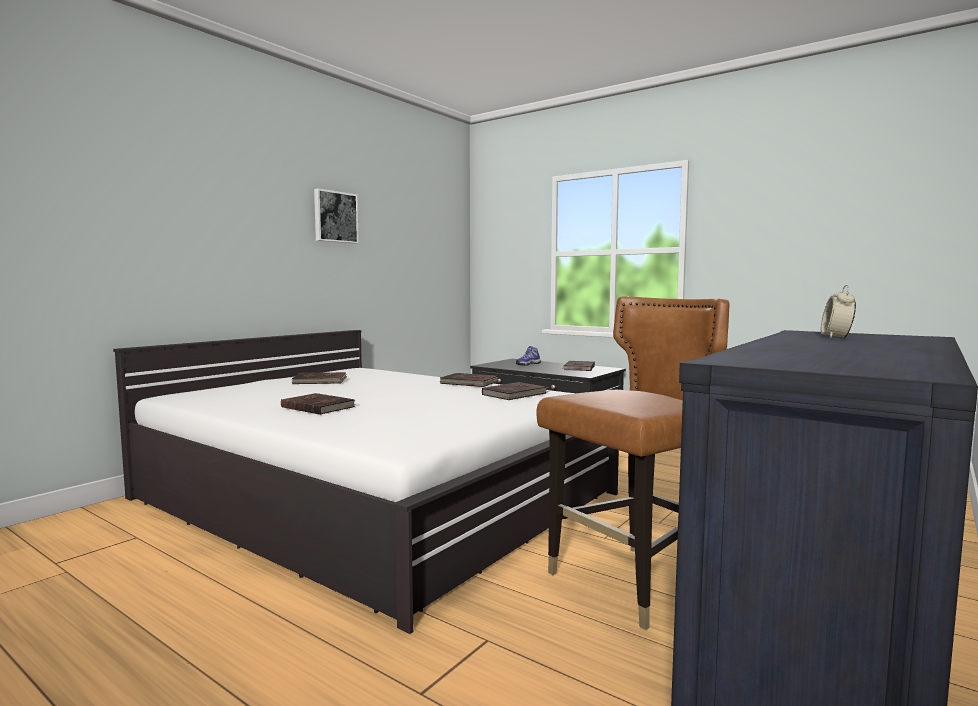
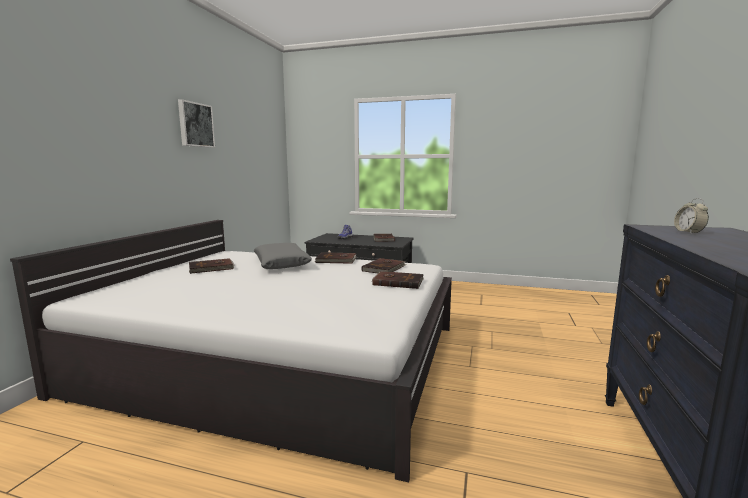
camera: 20 degrees left, 5 degrees up
(318, 406) = (247, 297): brown book -> brown book (398, 282)
(400, 382) = (281, 264): none -> grey pillow
(630, 583) = (515, 400): brown chair -> none

